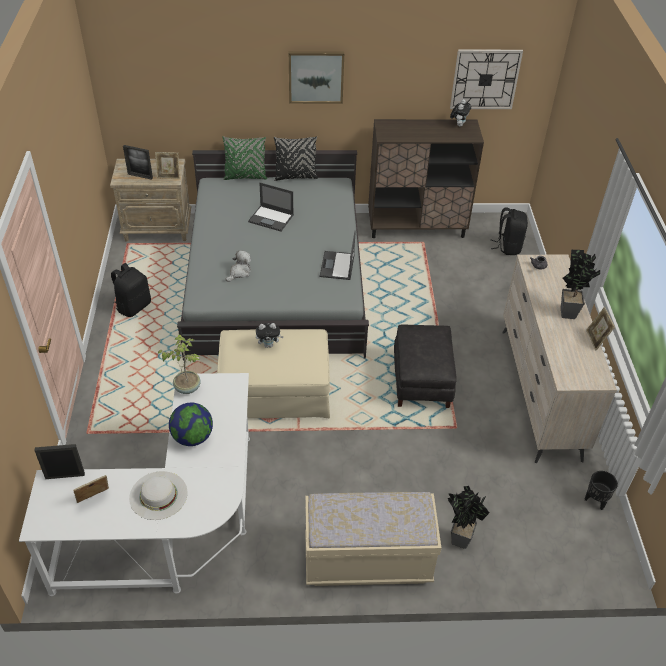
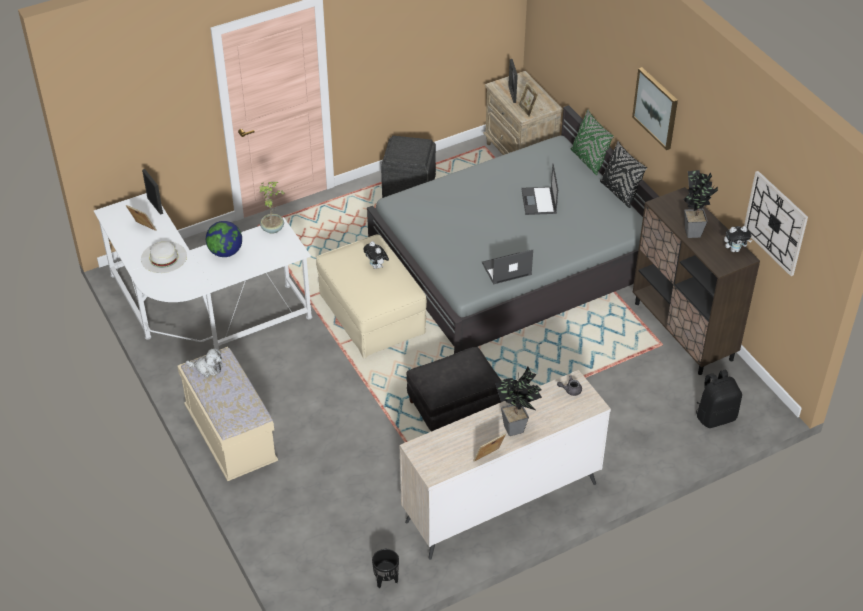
camera: 65 degrees right, 0 degrees up
(133, 306) = (409, 186): black backpack -> grey ottoman
(239, 272) = (446, 211): plush toy -> plush toy (207, 368)
(458, 537) = (286, 488): potted plant -> potted plant (693, 230)

